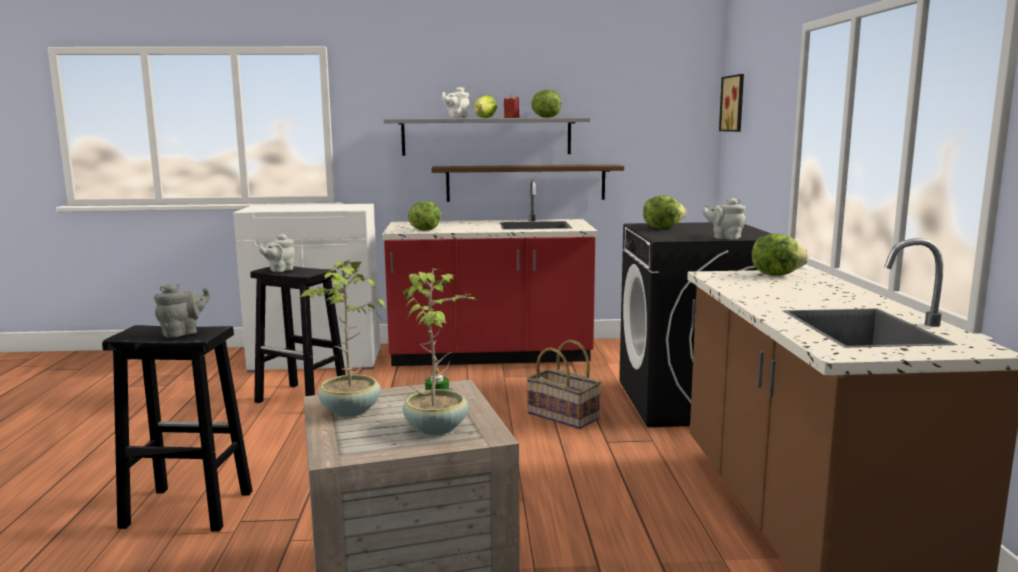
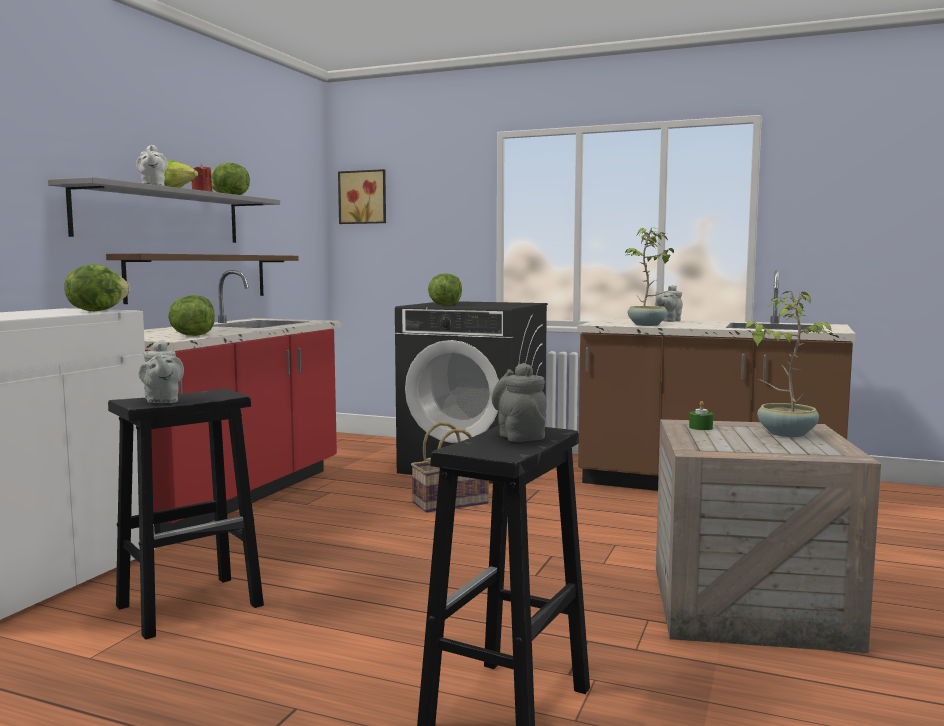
camera: 65 degrees left, 5 degrees down
(349, 411) = (733, 447): potted plant -> potted plant (648, 325)
(724, 238) = (520, 304): grey teapot -> grey teapot (668, 321)
(776, 275) = (614, 321): lettuce -> lettuce (96, 311)

